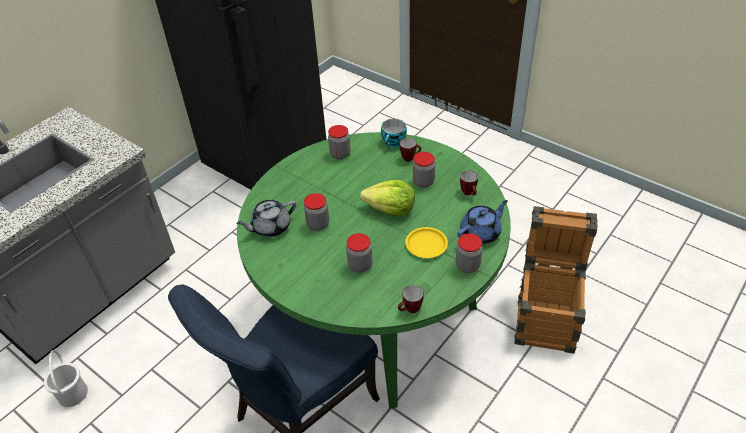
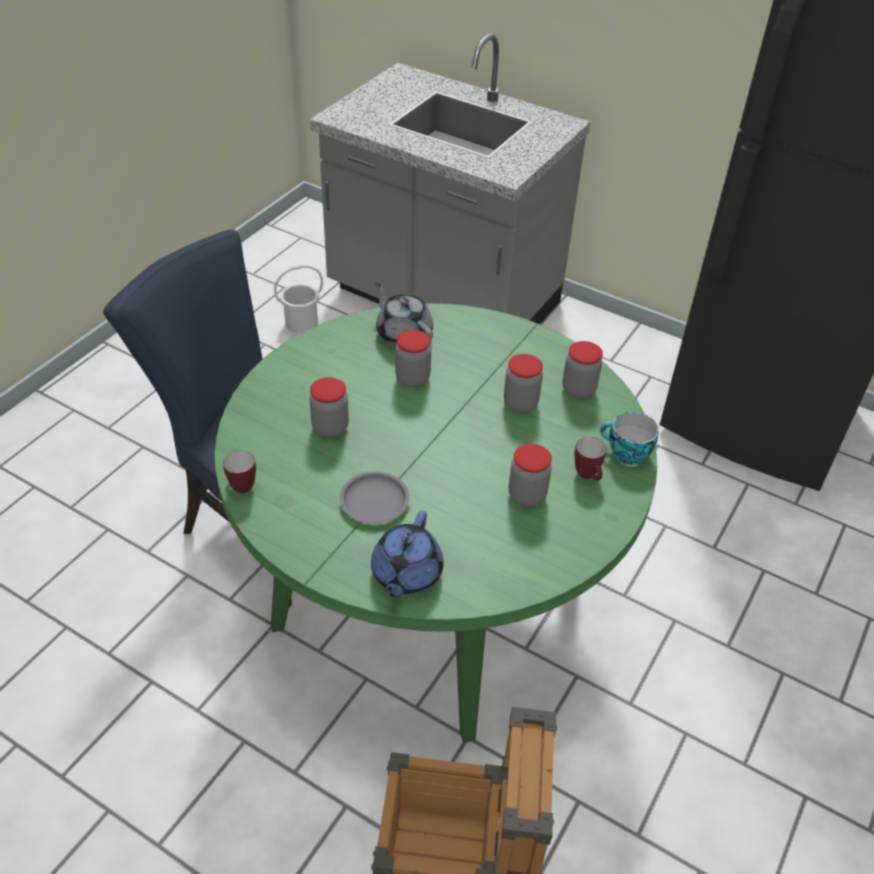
camera: 80 degrees right, 0 degrees up
(390, 209) = (453, 456): lettuce -> none
(426, 245) = (374, 501): yellow plate -> grey plate
(467, 266) = (328, 554): jar -> jar (520, 403)
(469, 194) = (505, 559): mug -> none
(481, 233) = (406, 574): blue teapot -> blue teapot turned 60 degrees clockwise

